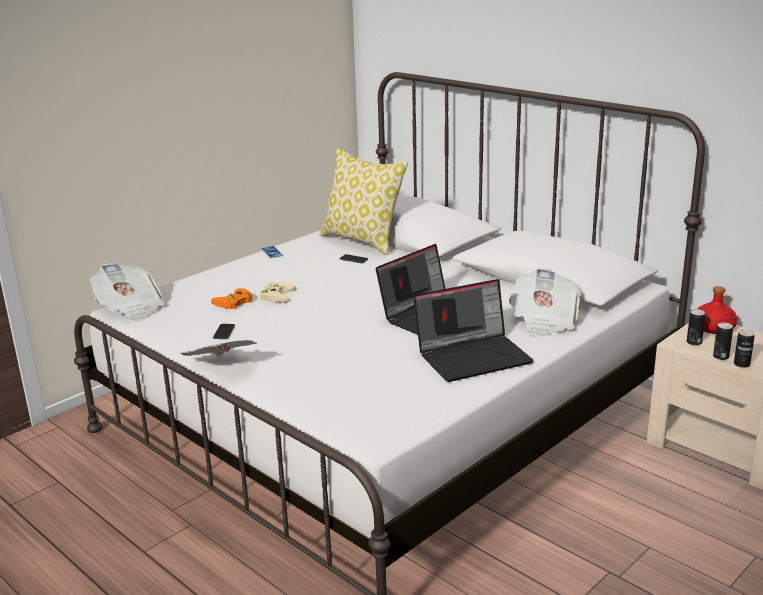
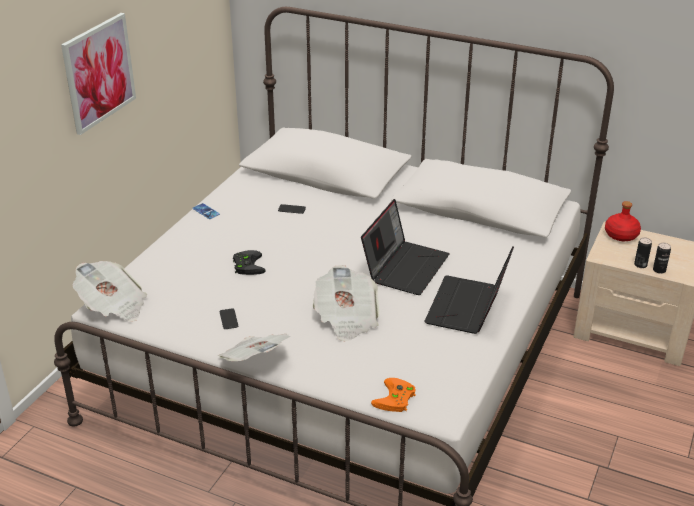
camera: 20 degrees left, 10 degrees up
(180, 100) = (99, 72): none -> picture
(233, 302) = (212, 281): orange game controller -> orange game controller (395, 399)
(276, 294) = (247, 265): beige game controller -> black game controller
(363, 241) = (285, 184): pillow -> none
(473, 356) = (468, 308): laptop -> laptop turned 150 degrees clockwise
(543, 321) = (503, 259): newspaper -> newspaper (346, 318)
(694, 342) = (613, 253): can -> none

